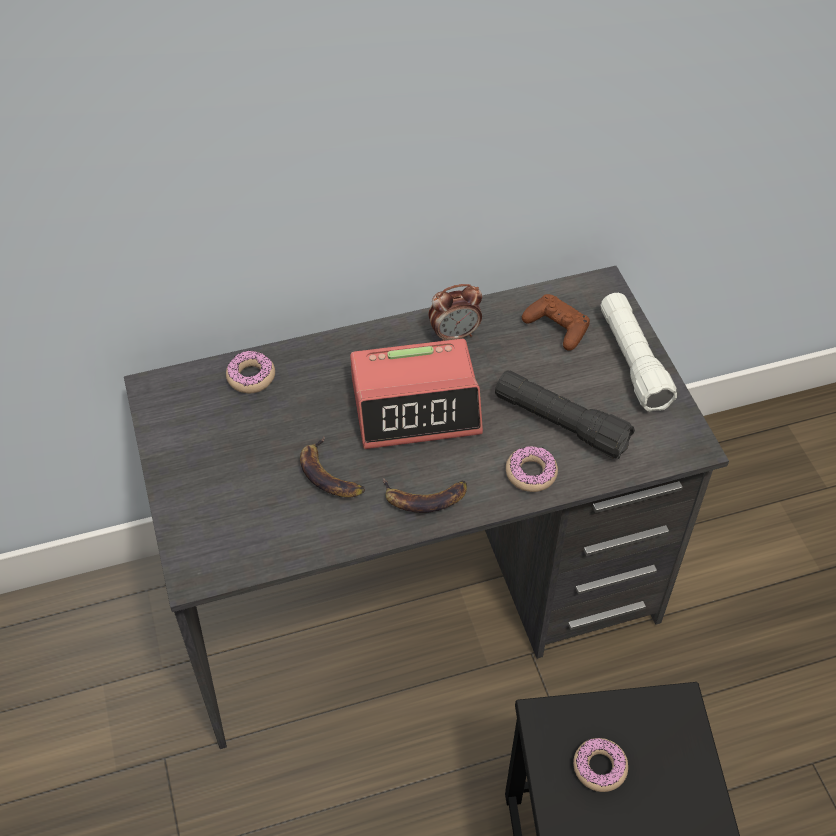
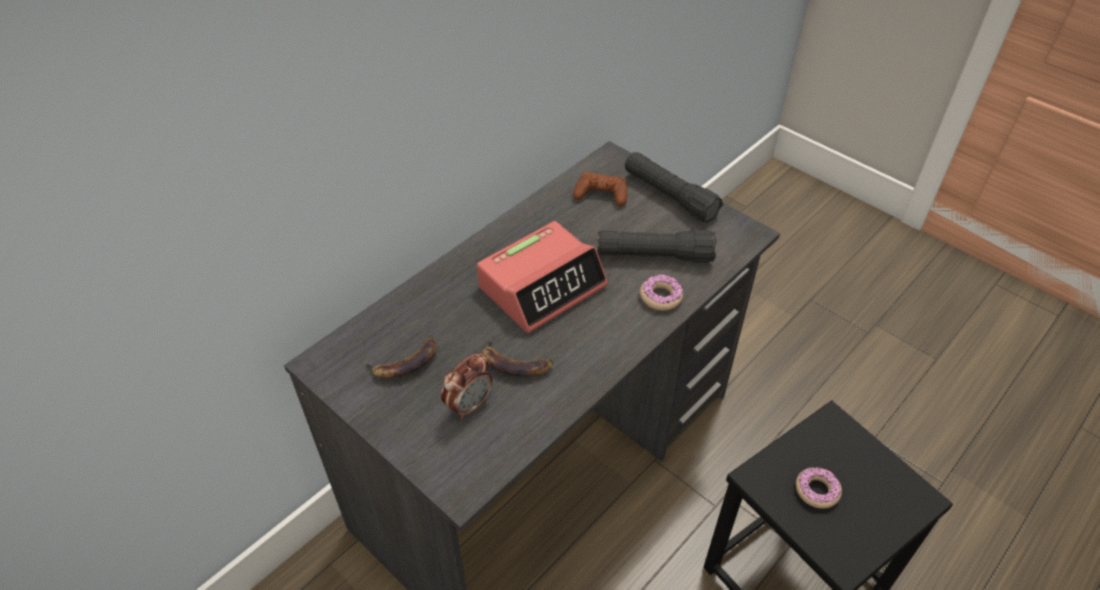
camera: 30 degrees left, 5 degrees down
(251, 377) = (396, 320): donut -> none
(425, 497) = (599, 347): banana -> banana (405, 362)
(455, 334) = (533, 227): alarm clock -> alarm clock (469, 405)
(633, 361) = (669, 196): white flashlight -> black flashlight

